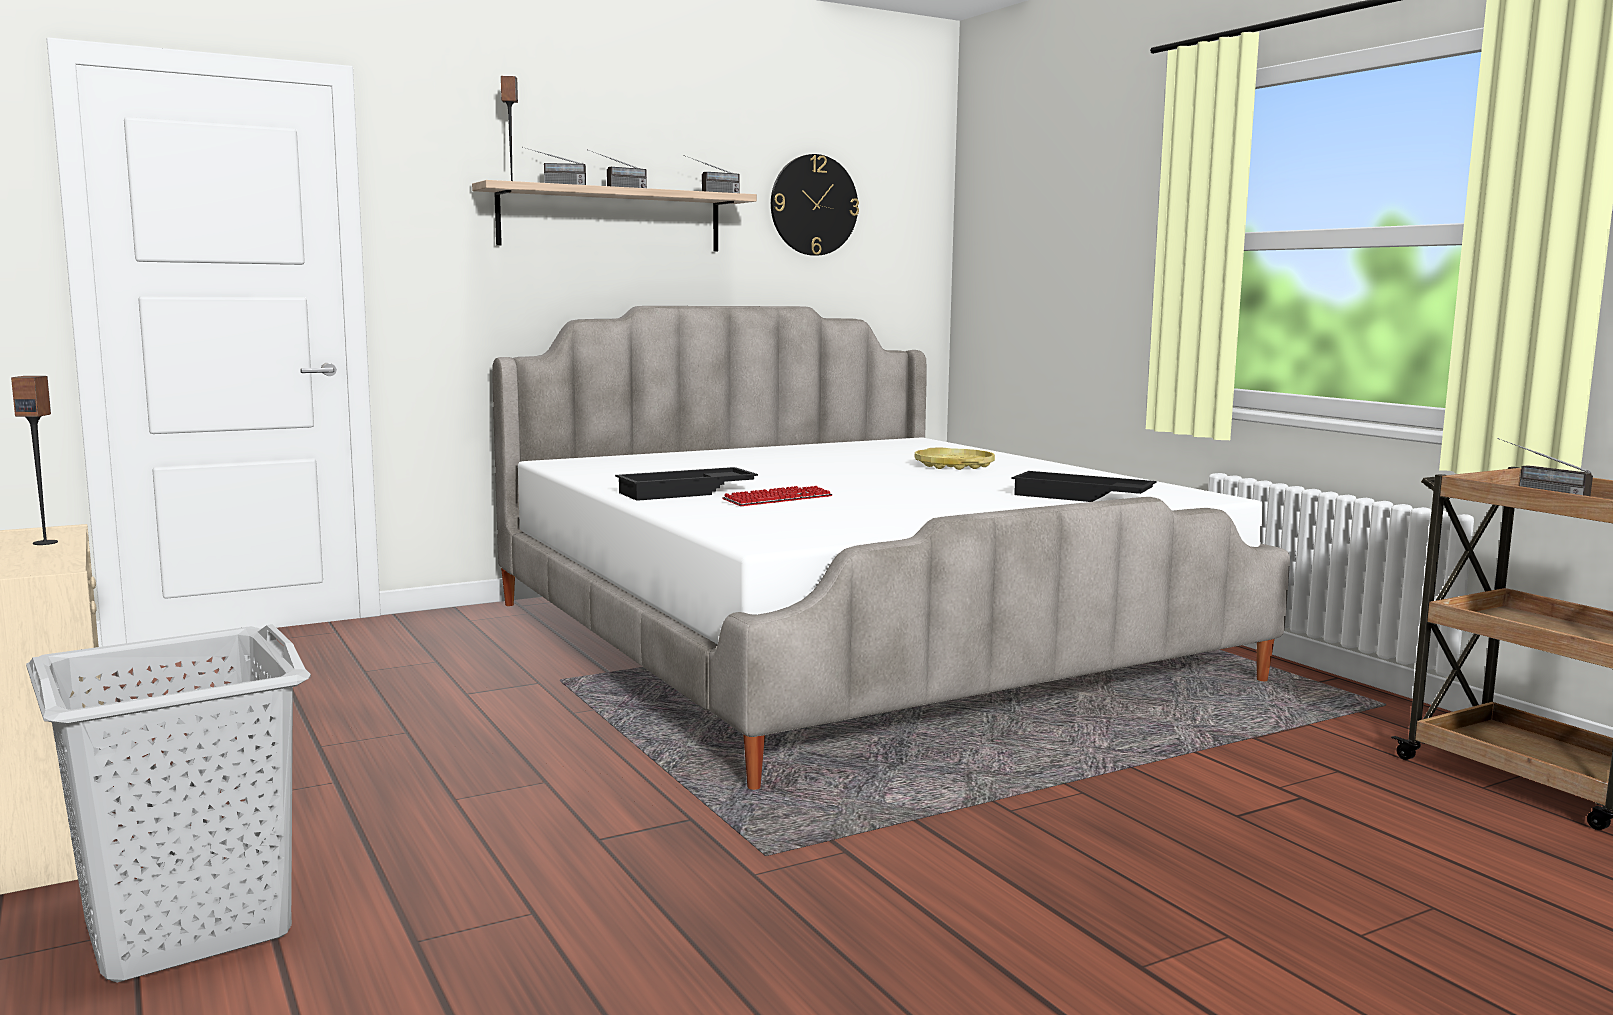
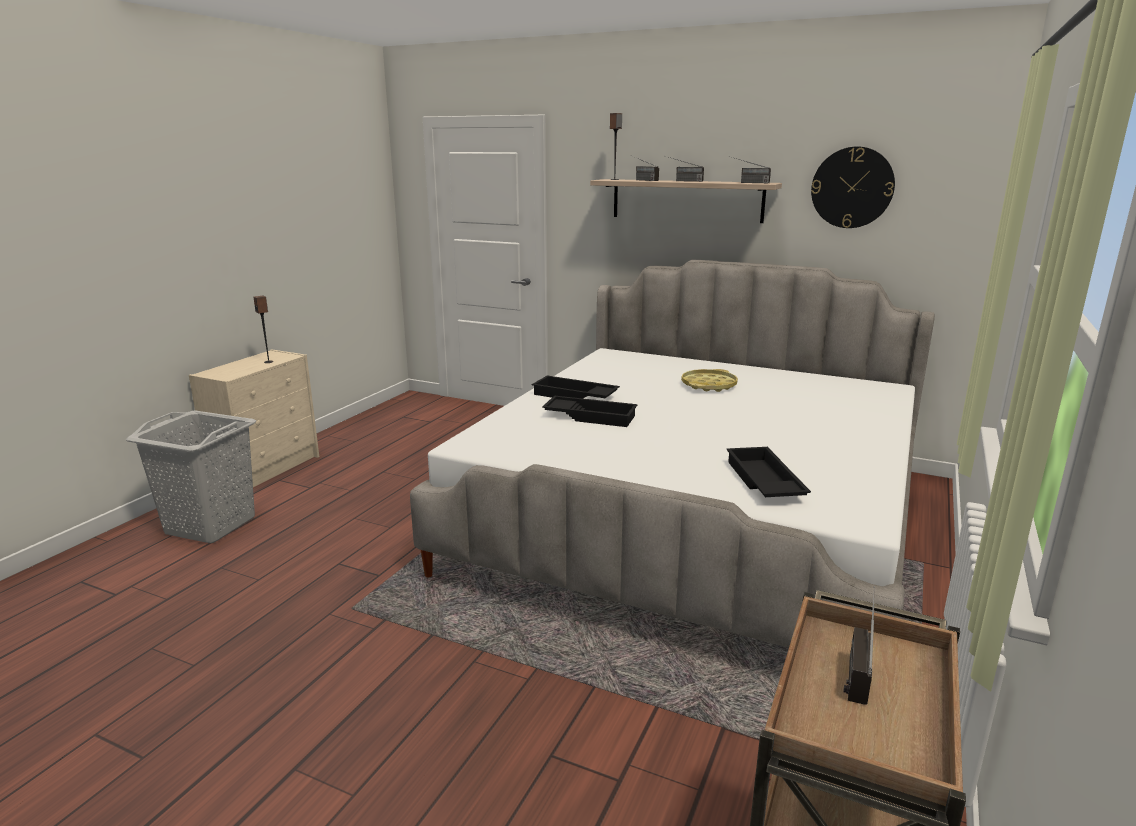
camera: 55 degrees right, 10 degrees up
(778, 499) = (591, 416): keyboard -> black tray
(954, 465) = (808, 421): yellow tray -> yellow tray (709, 385)

